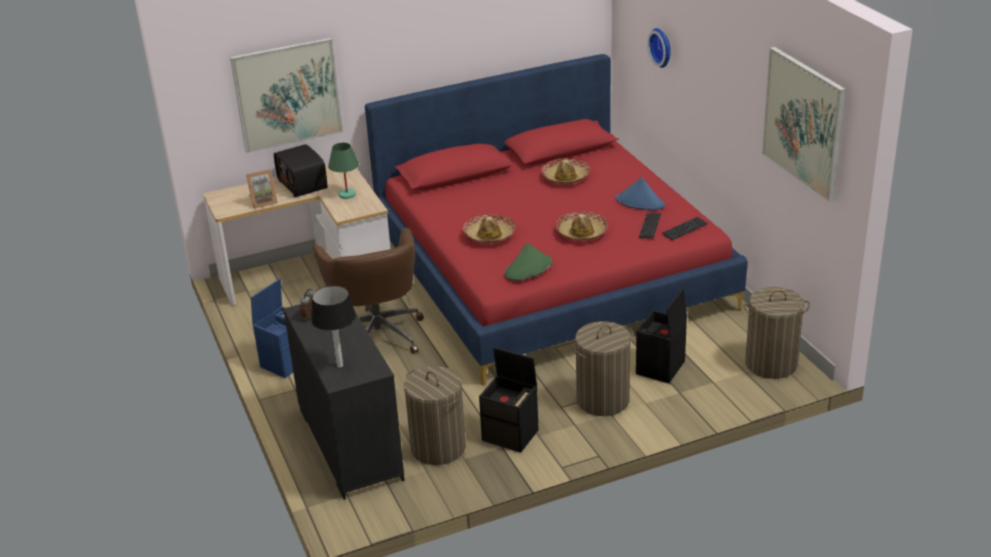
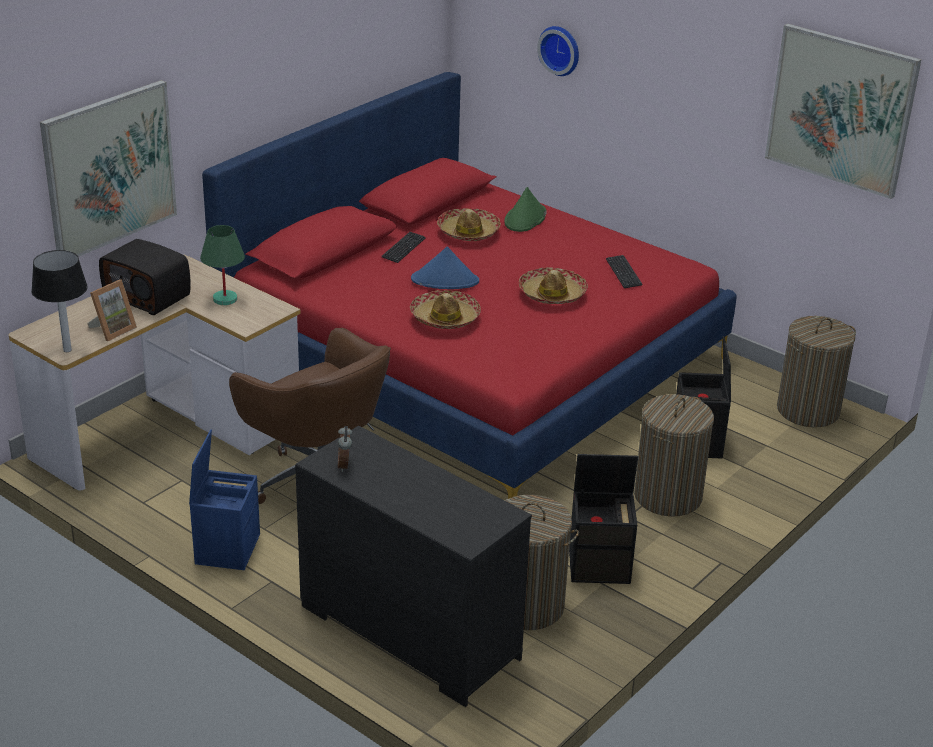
camera: 30 degrees left, 0 degrees up
(339, 366) = (450, 520): table lamp -> table lamp (67, 350)
(528, 269) = (535, 349): green hat -> green hat (525, 218)
(640, 202) = (585, 247): blue hat -> blue hat (445, 280)
(684, 229) = (665, 269): keyboard -> keyboard (403, 248)

